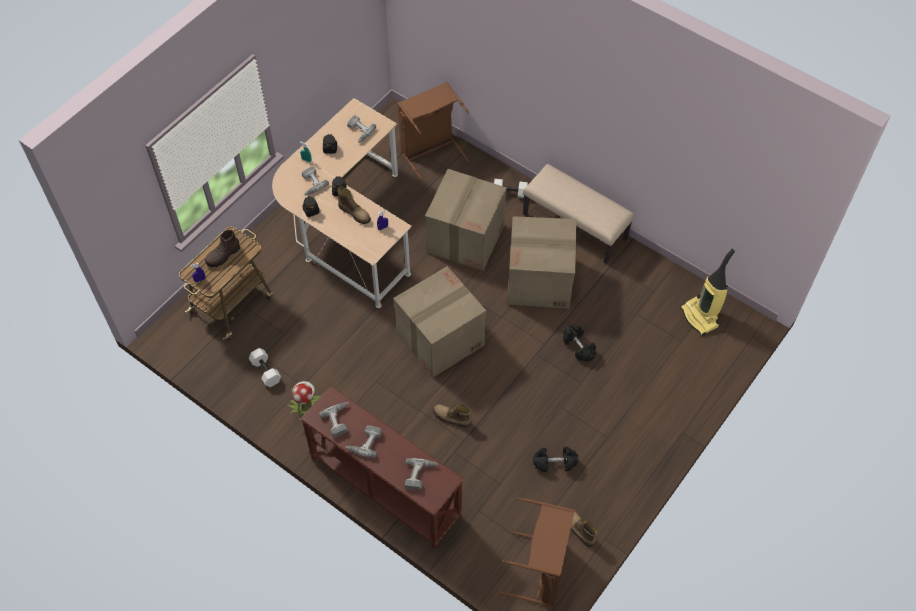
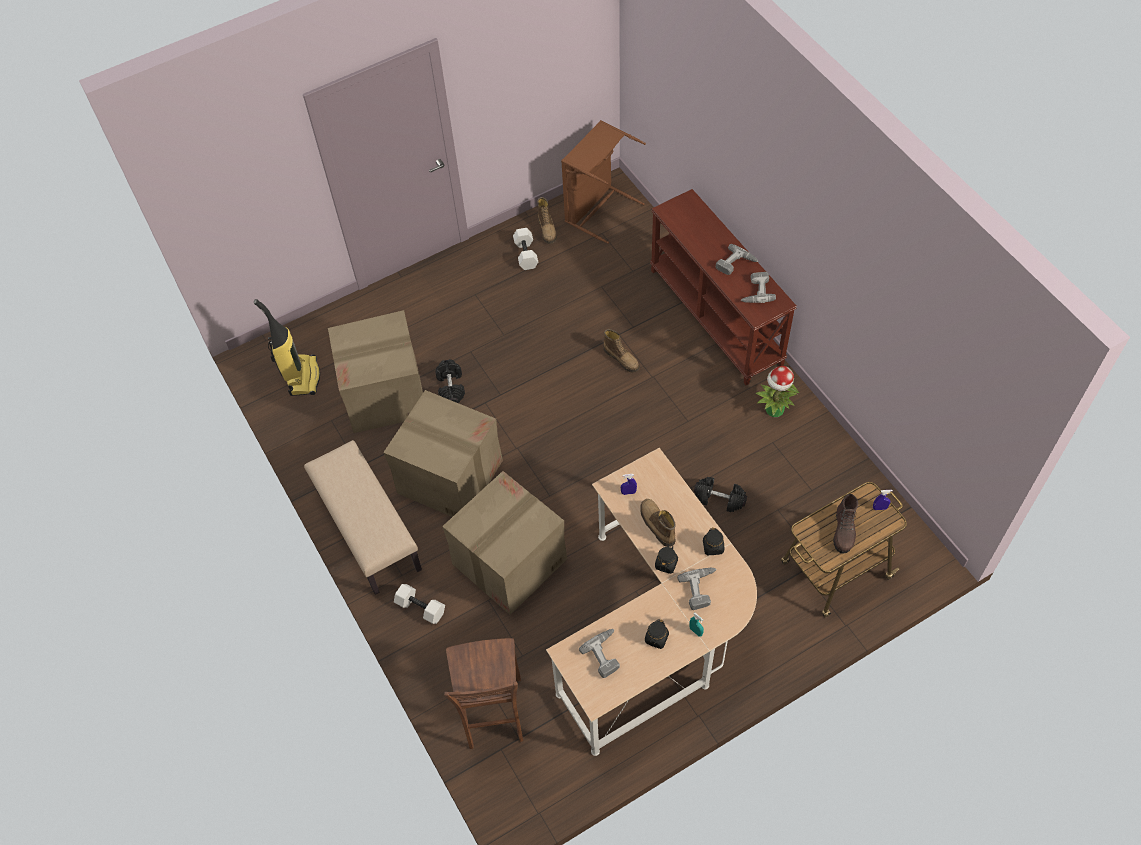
camera: 155 degrees left, 0 degrees up
(223, 256) = (843, 531): brown boot -> brown boot turned 120 degrees clockwise
(265, 371) = (812, 472): white dumbbell -> white dumbbell (526, 254)
(420, 475) = (691, 221): power drill -> none
(431, 152) = (493, 715): brown laundry basket -> brown stool
(439, 339) = (598, 445): cardboard box -> cardboard box (385, 394)
(555, 462) = (538, 288): black dumbbell -> black dumbbell (719, 499)

